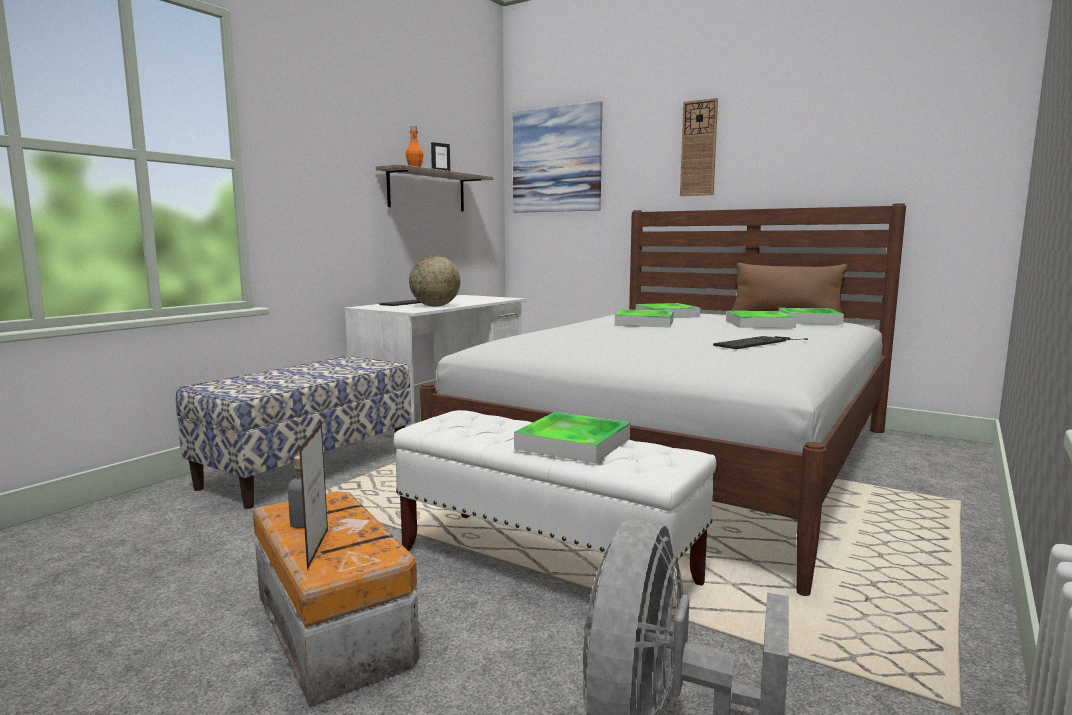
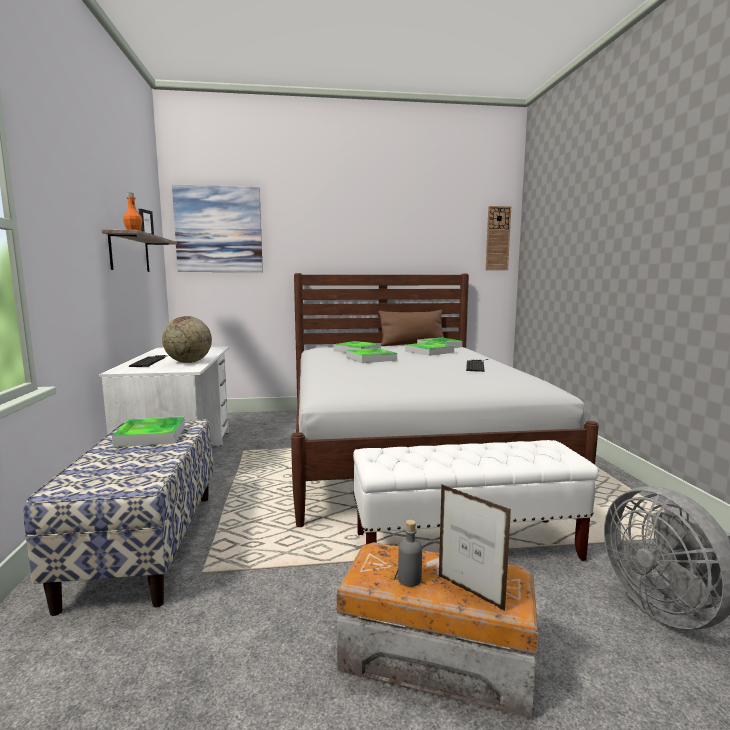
camera: 40 degrees left, 0 degrees up
(573, 443) = (495, 453): tray -> tray (151, 436)
(698, 148) = (339, 230): wall clock -> wall clock (497, 238)

